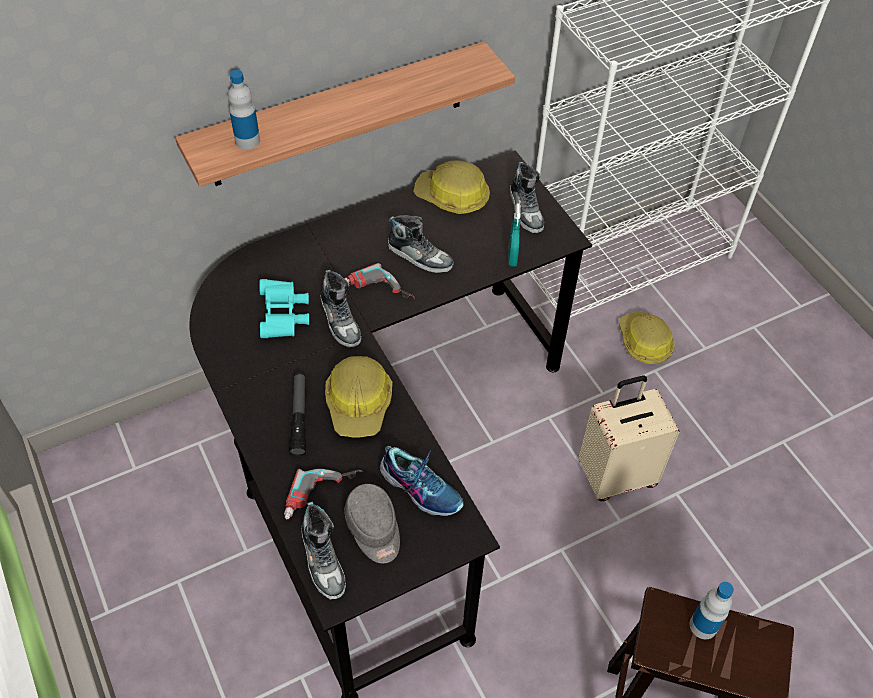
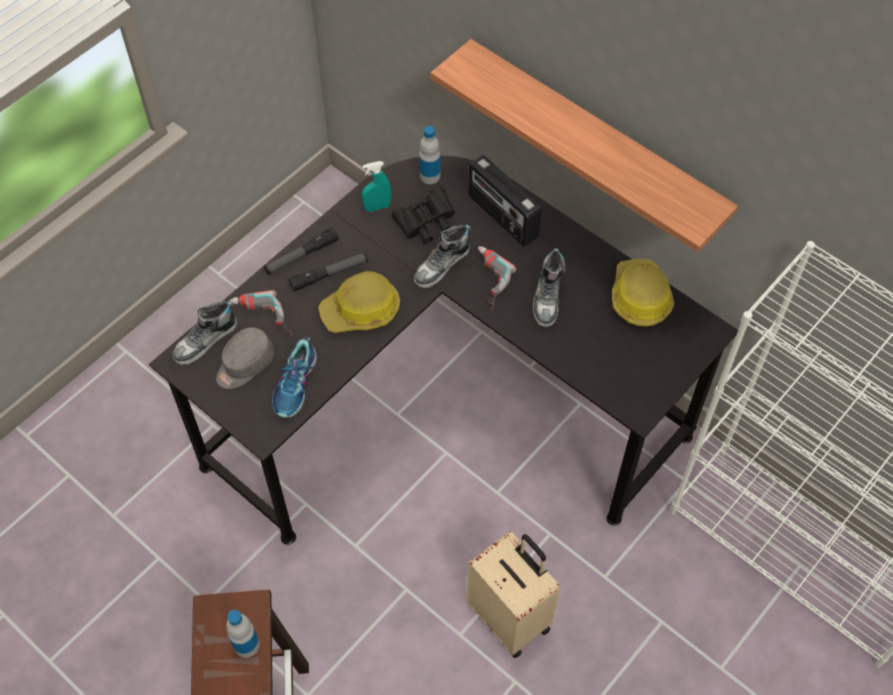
camera: 70 degrees right, 5 degrees up
(247, 140) = (492, 84): bottle -> bottle (430, 176)
(260, 435) = (301, 256): none -> flashlight
(284, 317) = (426, 224): turquoise binoculars -> black binoculars
(311, 257) = (502, 217): none -> radio
(512, 258) = (586, 373): turquoise spray bottle -> turquoise spray bottle (377, 207)
(526, 210) = (658, 365): shoe -> none
(644, 342) = (694, 600): hard hat -> none

